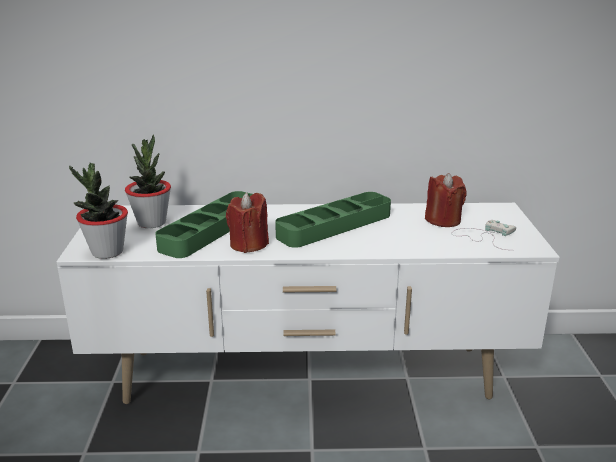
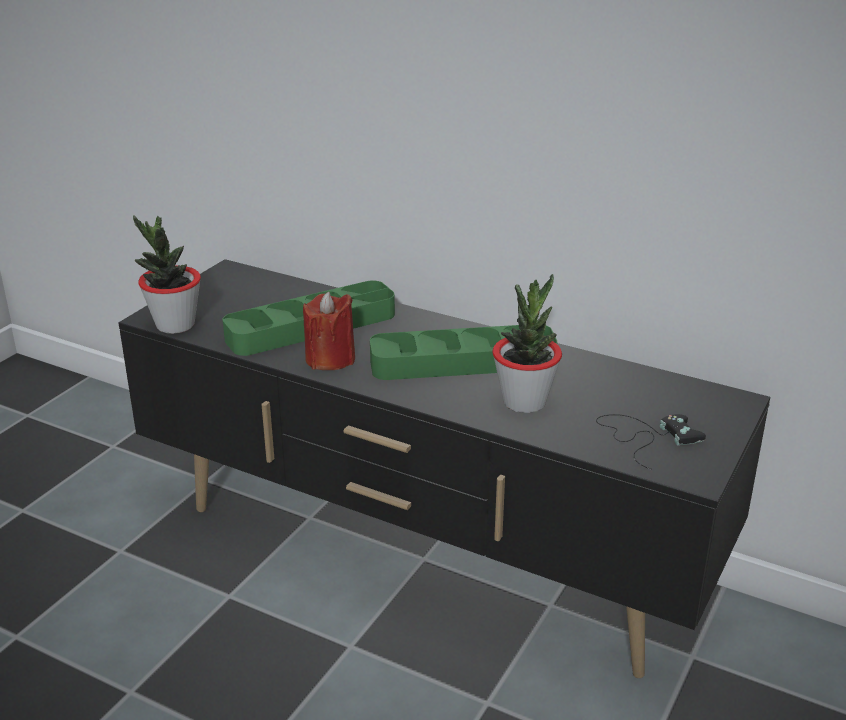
camera: 30 degrees right, 5 degrees up
(152, 222) = (258, 298): potted plant -> potted plant (524, 402)
(309, 377) = (425, 556): white tv stand -> black tv stand
(443, 220) = (619, 395): red candle -> none
(484, 236) = (646, 437): white game controller -> black game controller

